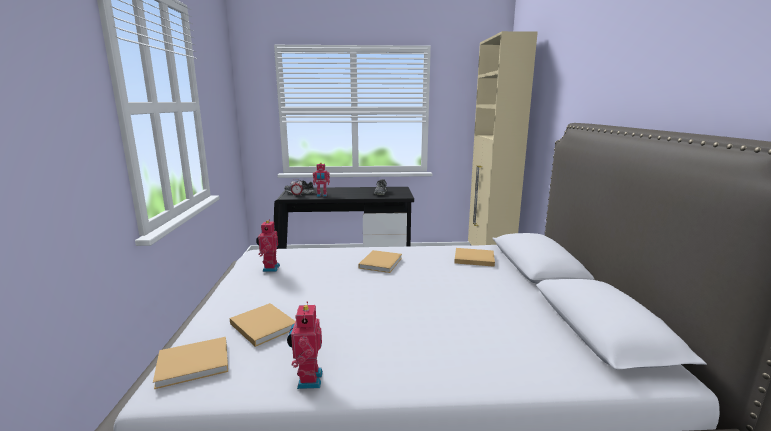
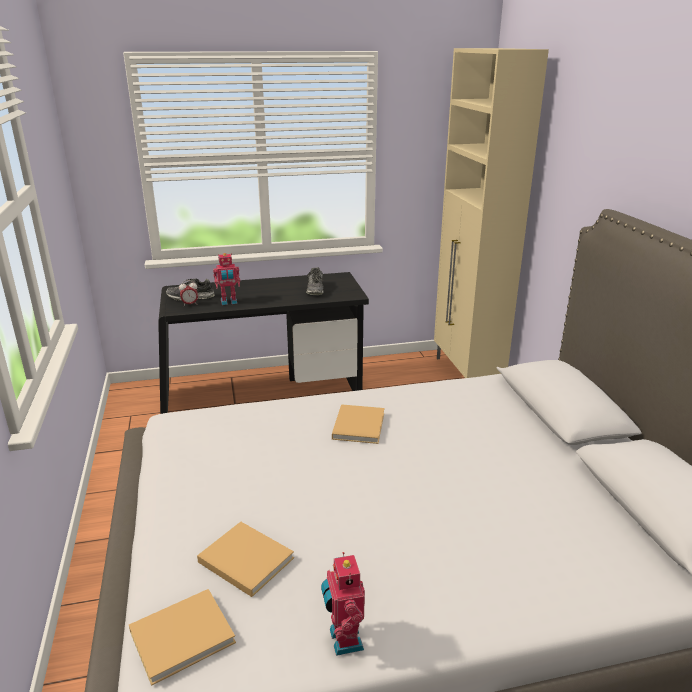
camera: 10 degrees left, 10 degrees up
(270, 268) = (206, 453): toy robot -> none
(472, 258) = (478, 405): beige book -> none

